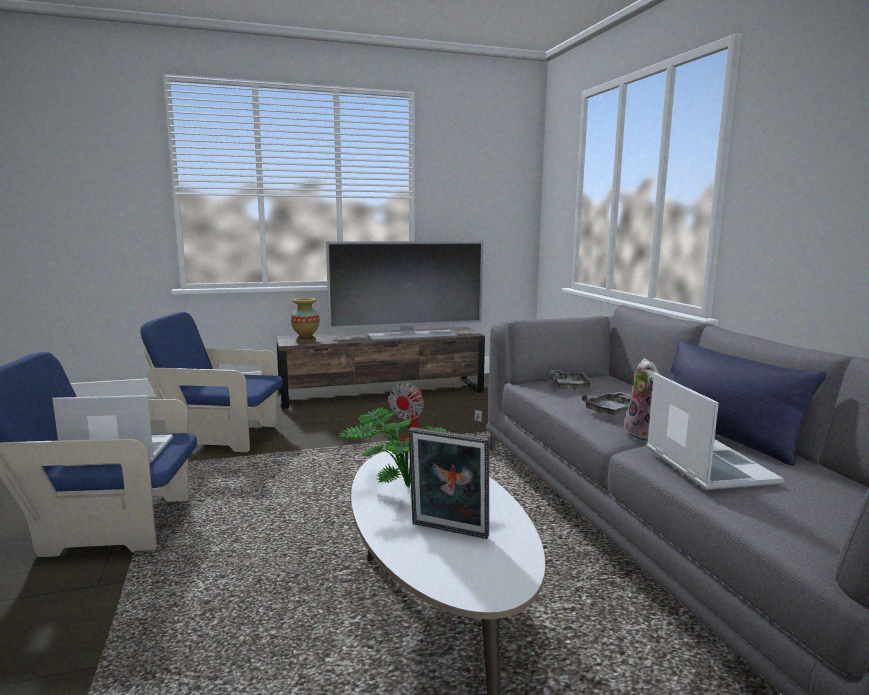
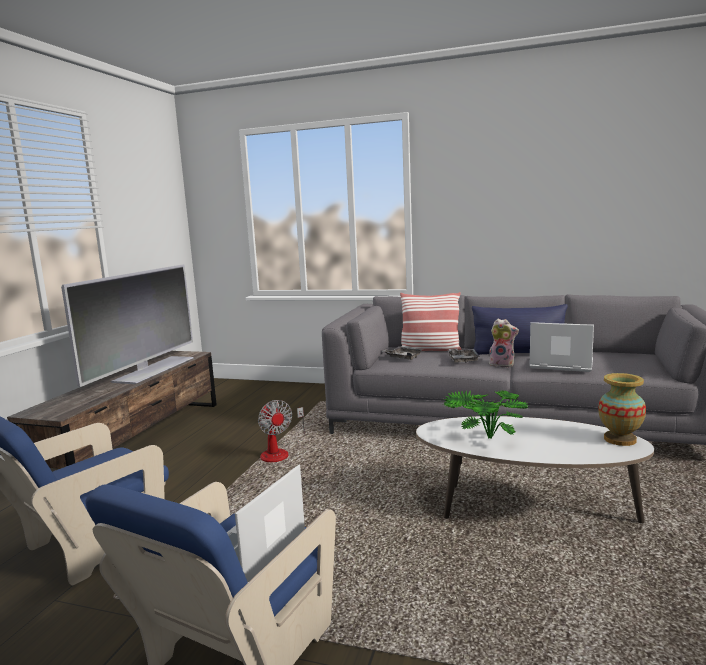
camera: 55 degrees left, 0 degrees up
(306, 340) = (69, 407): vase -> vase (619, 439)
(448, 532) = (563, 440): picture frame -> none
(629, 391) = (430, 350): none -> pillow

